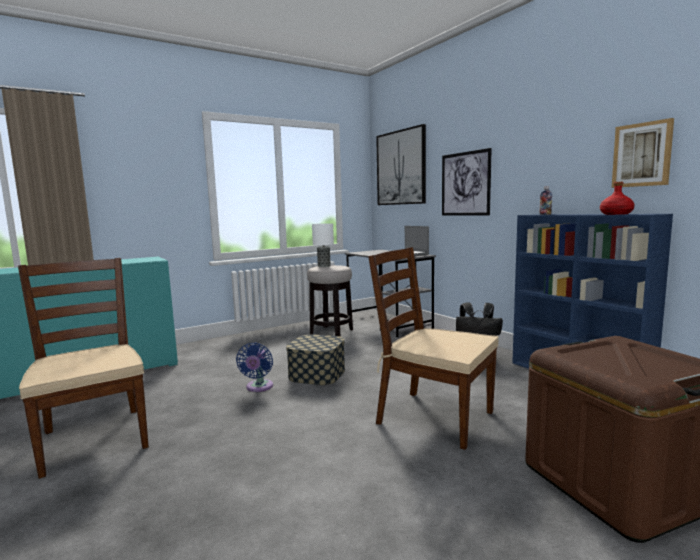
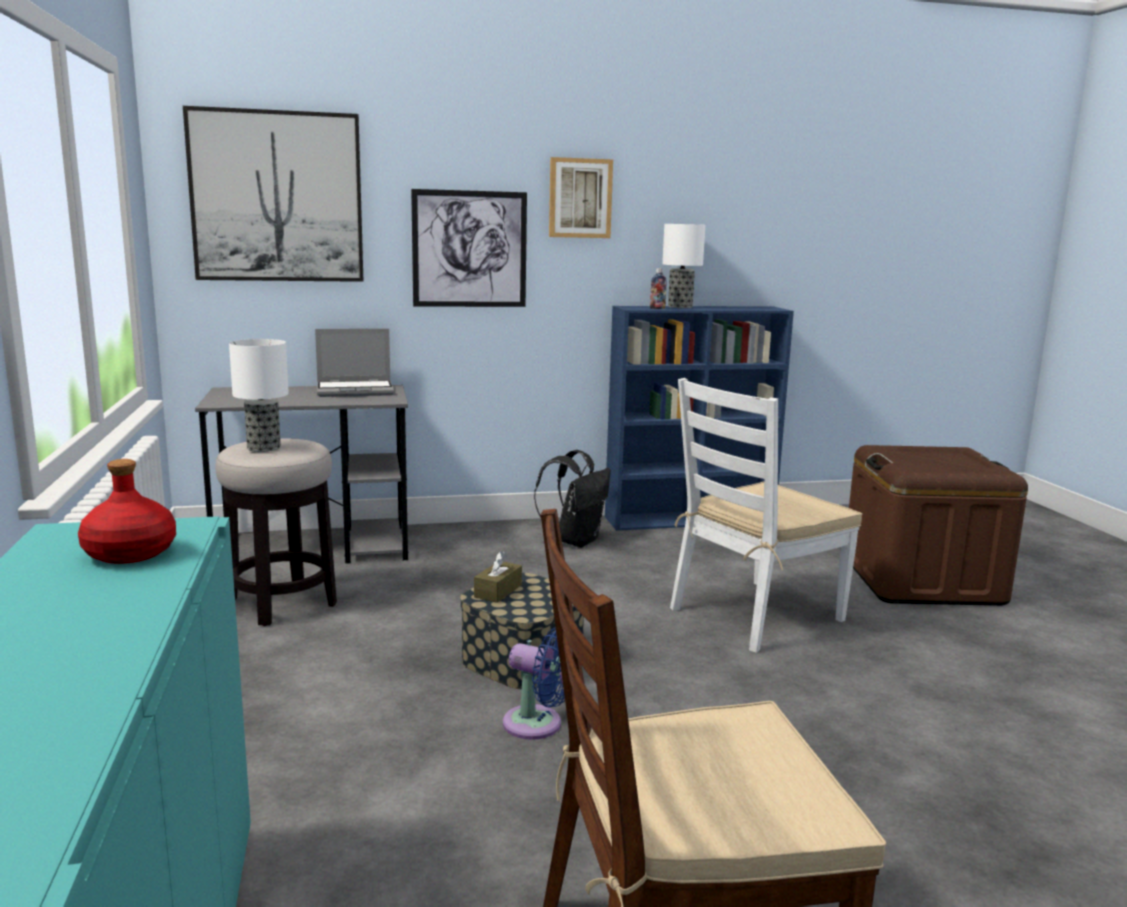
camera: 70 degrees left, 5 degrees up
(316, 338) = (498, 591): none -> brown tissue box
(433, 417) = (755, 615): brown chair -> white chair
(573, 214) = (680, 307): none -> table lamp
(616, 214) = (738, 308): red bottle -> red bottle (130, 552)
(642, 155) = (743, 236): picture -> picture (580, 198)

